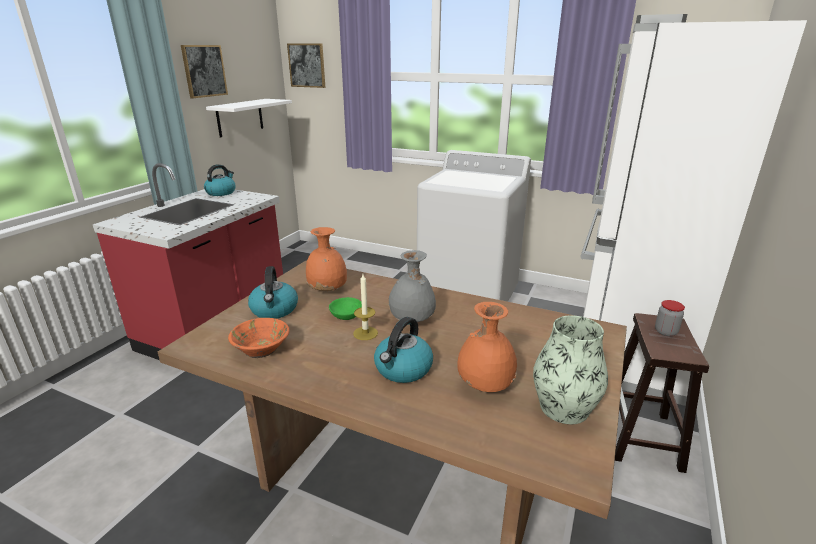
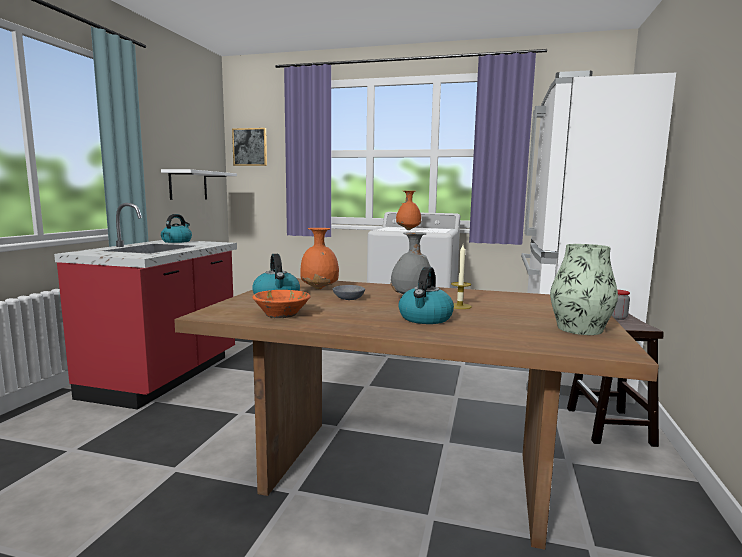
camera: 10 degrees left, 15 degrees down
(204, 71) = (162, 138): picture -> none
(345, 315) = (347, 298): green bowl -> grey bowl
(365, 333) = (374, 305): candle -> candle (459, 306)
(484, 385) = (504, 322): orange vase -> orange vase (408, 230)

